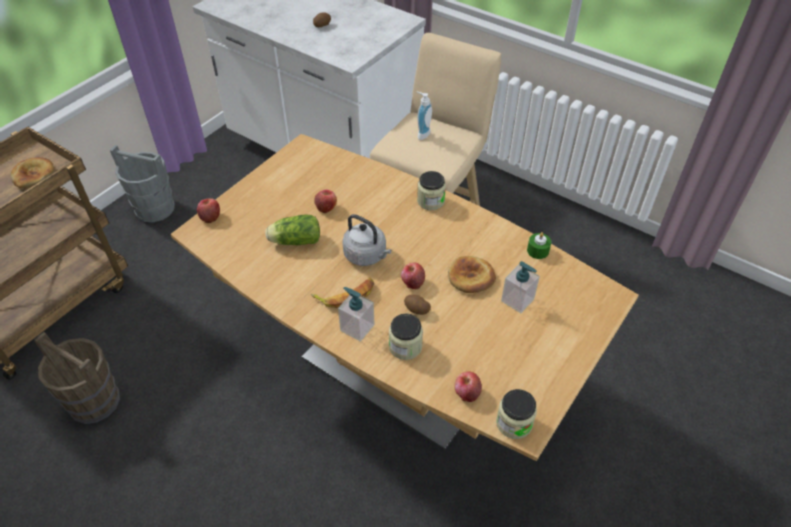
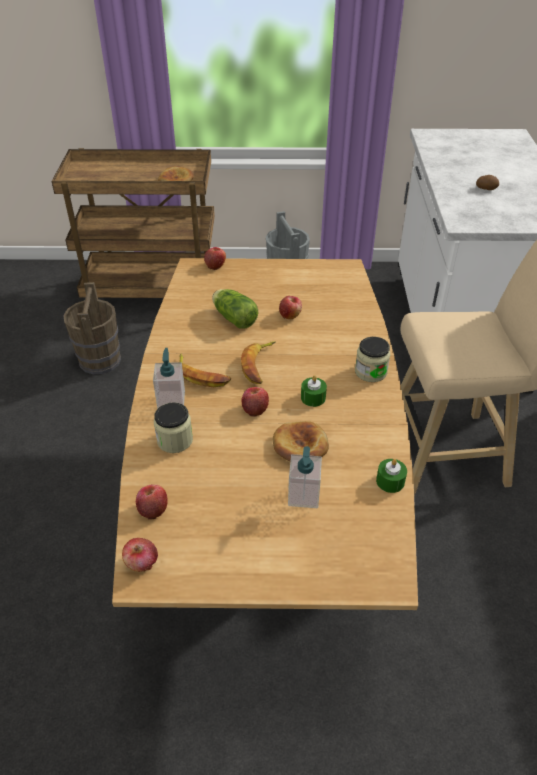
camera: 55 degrees right, 5 degrees down
(367, 255) = (259, 365): grey kettle -> banana
(416, 309) = (224, 427): potato -> none
(421, 134) = (467, 329): soap dispenser -> none
(429, 245) = (313, 397): none -> green candle
(514, 423) = (141, 563): jar -> apple

